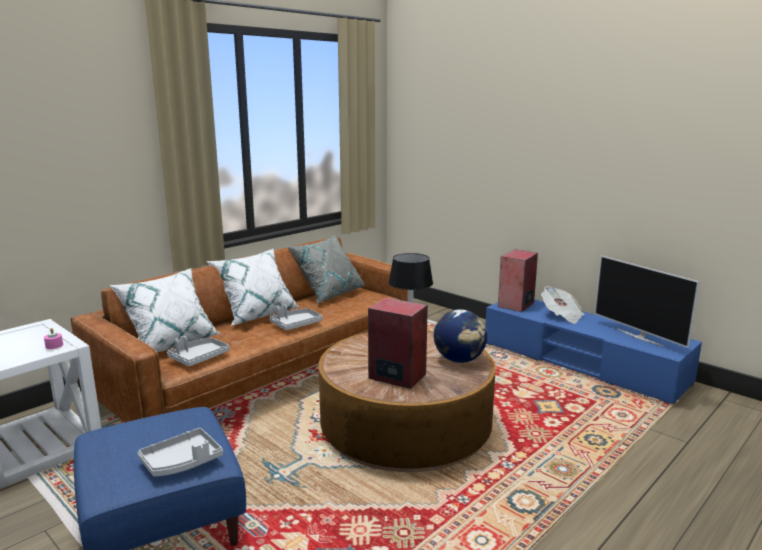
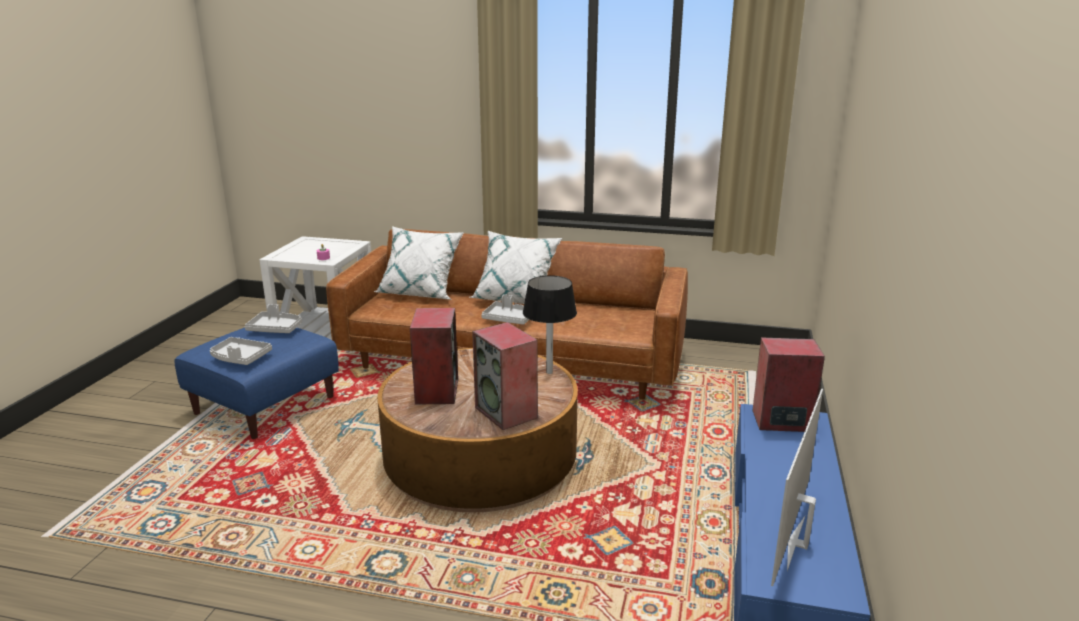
camera: 60 degrees right, 5 degrees up
(199, 358) = (400, 309): grey tray -> grey tray (275, 329)
(329, 294) = (613, 309): grey pillow -> none
(459, 360) = (507, 413): globe -> speaker
(561, 315) = (791, 462): newspaper -> none

